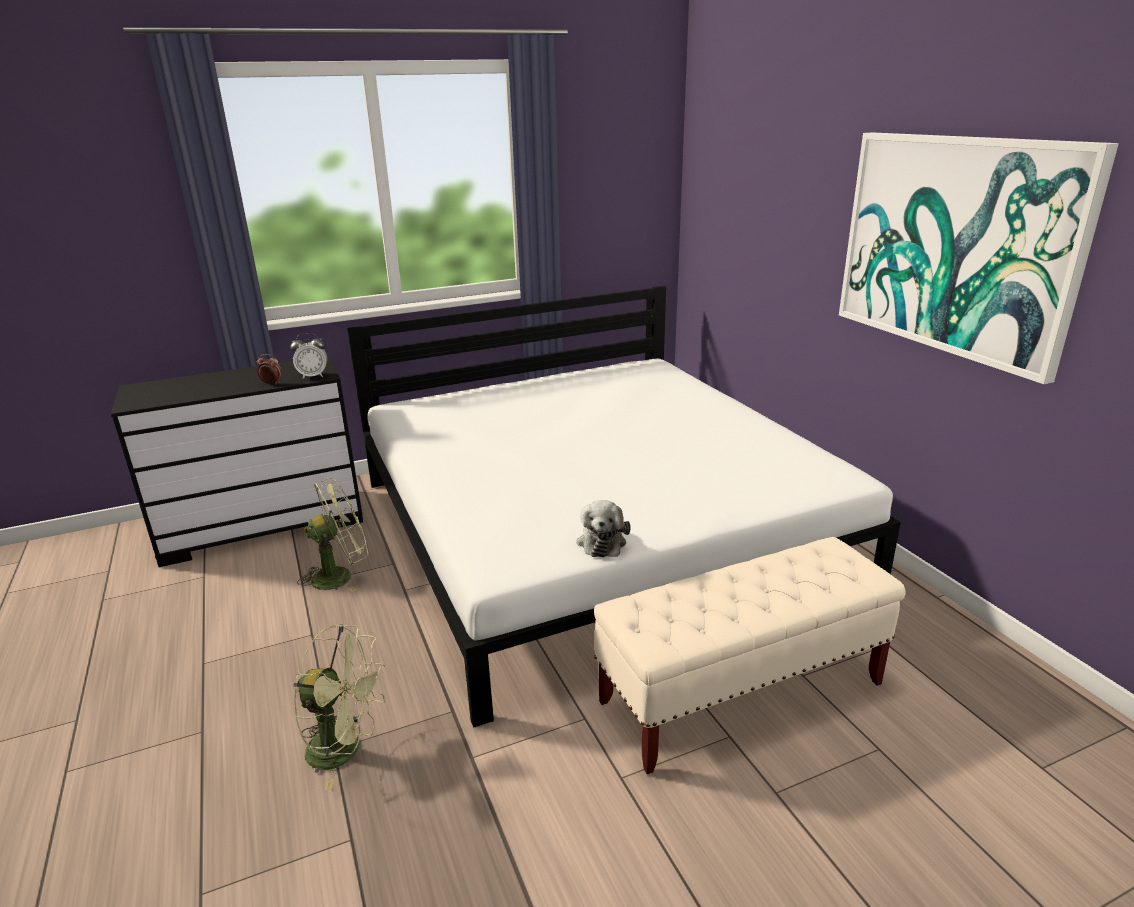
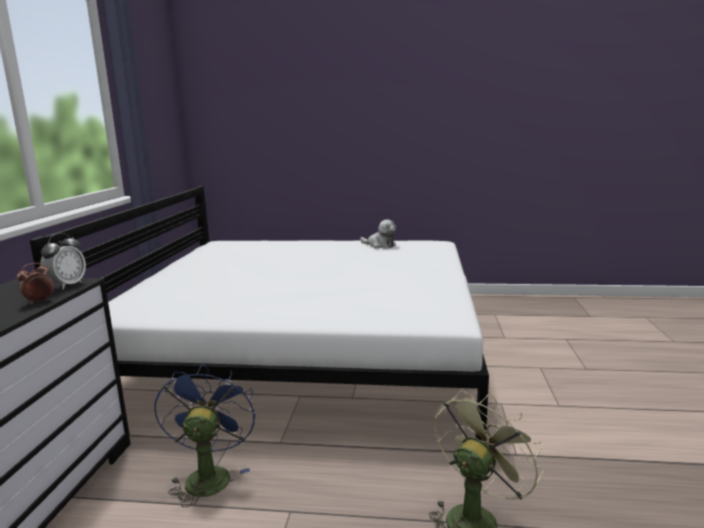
camera: 60 degrees left, 10 degrees down
(340, 575) = (208, 475): green fan -> blue fan
(602, 541) = (444, 293): plush toy -> plush toy (380, 245)
(742, 693) = (508, 354): beige bench -> none
(955, 246) = (437, 113): picture -> none

